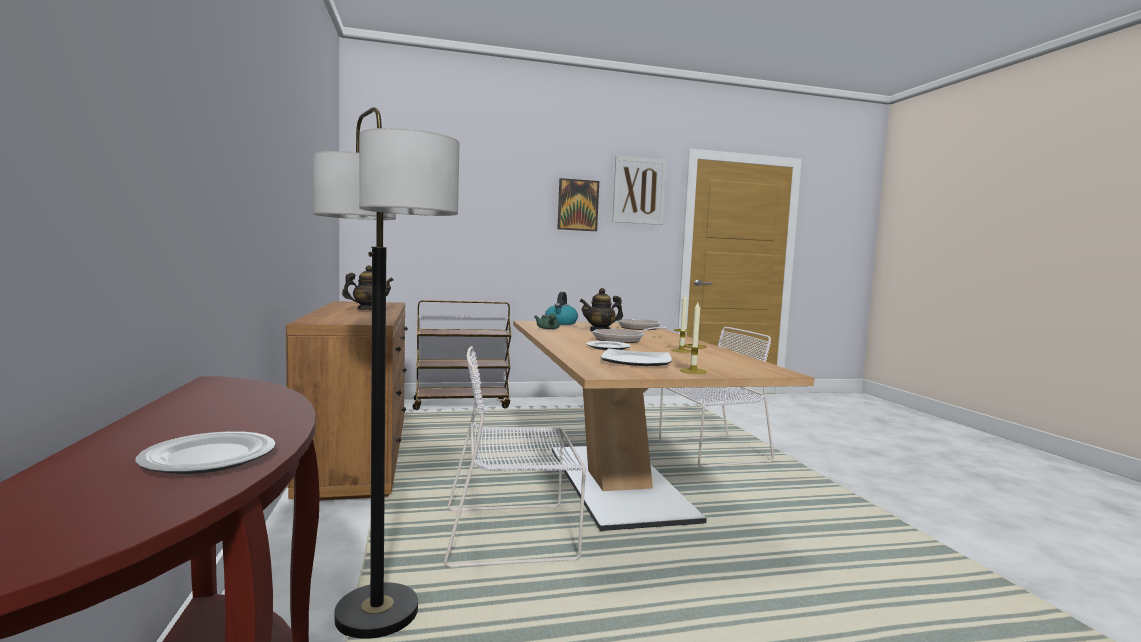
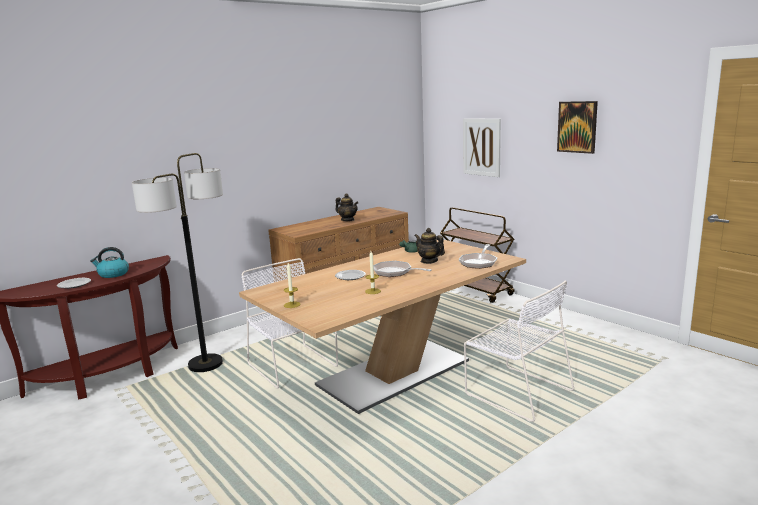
camera: 65 degrees right, 10 degrees up
(561, 323) = (450, 247): kettle -> kettle (113, 274)
(636, 361) = (307, 290): plate -> none
(639, 191) = (642, 107): picture -> picture (481, 147)

